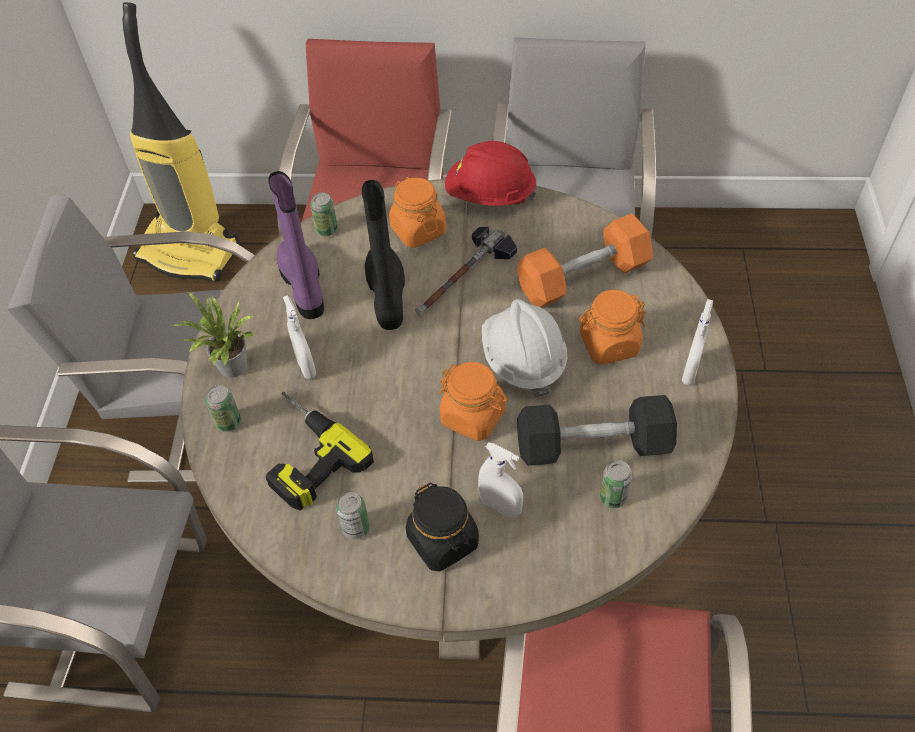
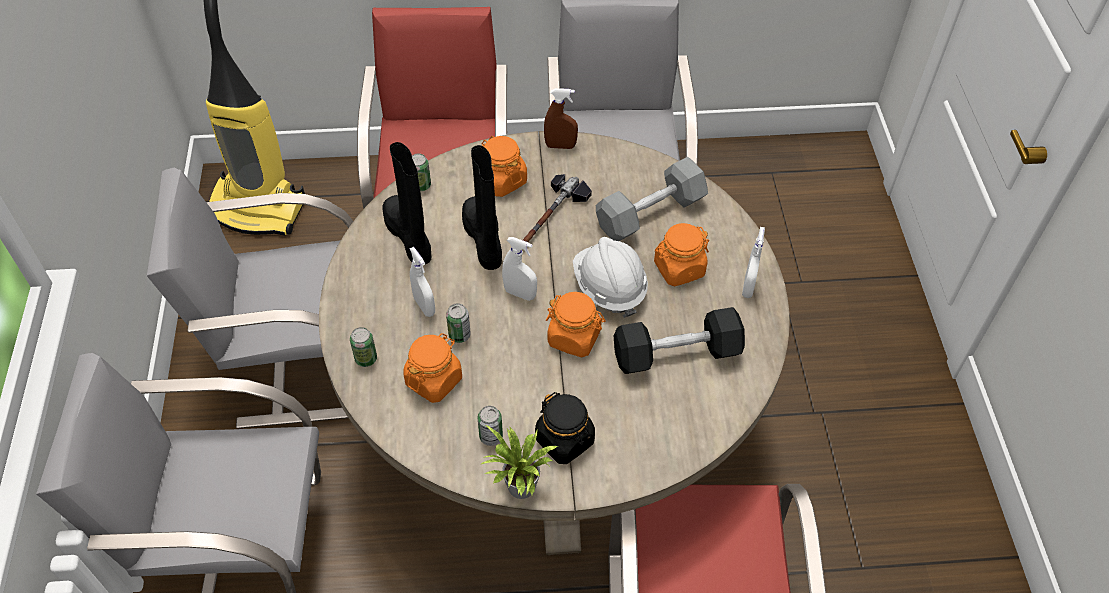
camera: 10 degrees left, 0 degrees up
(230, 369) = (358, 313): potted plant -> potted plant (519, 489)
(301, 454) = (434, 380): power drill -> orange jar
(304, 285) = (410, 236): purple boot -> black boot
(490, 195) = (560, 146): red hard hat -> brown spray bottle
(500, 507) = (607, 409): white spray bottle -> white spray bottle (520, 294)
(583, 277) = (650, 213): orange dumbbell -> grey dumbbell
(613, 497) = (697, 393): can -> can (459, 335)

